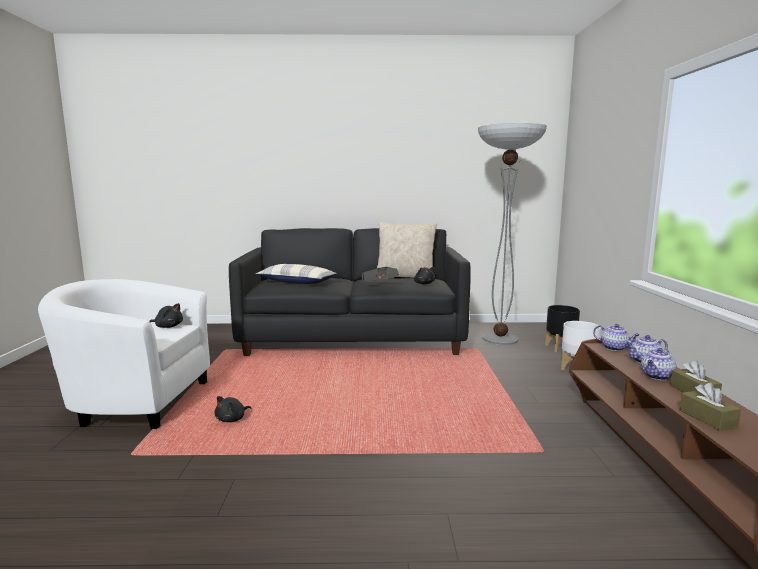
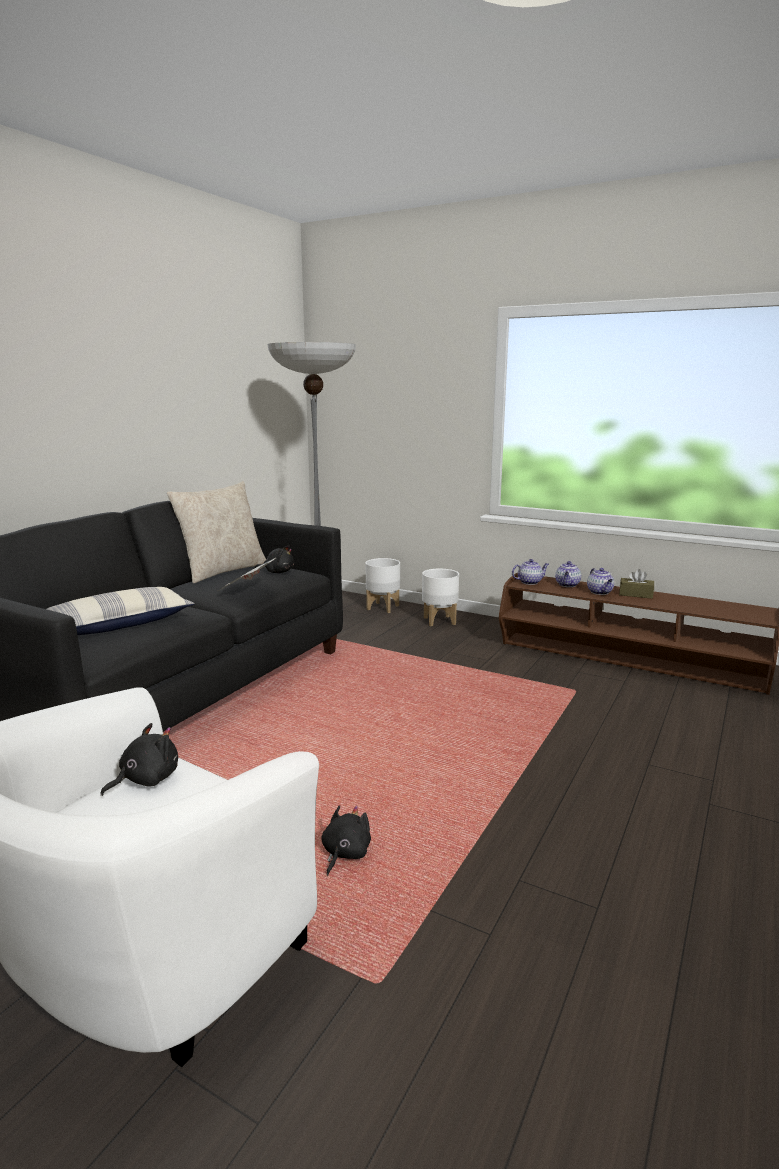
camera: 60 degrees left, 5 degrees up
(232, 419) = (345, 854): black plush toy -> black plush toy turned 135 degrees counterclockwise
(560, 348) = (383, 607): black planter -> white planter
(707, 418) = (679, 606): brown tissue box -> none

